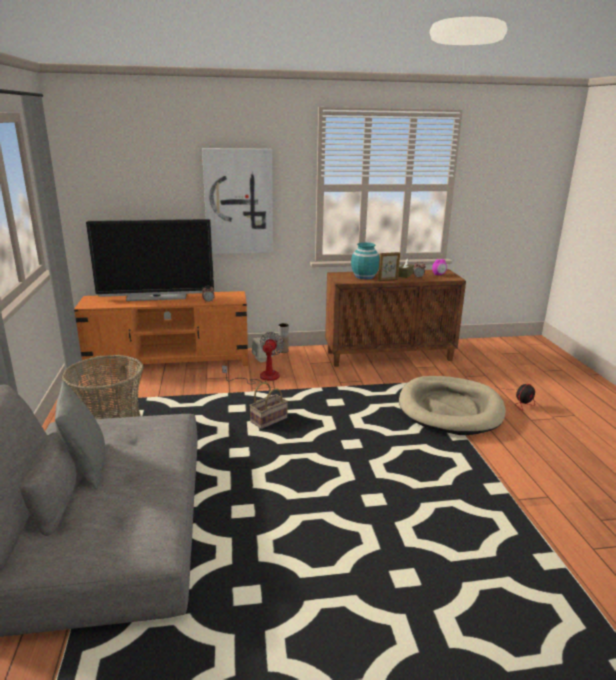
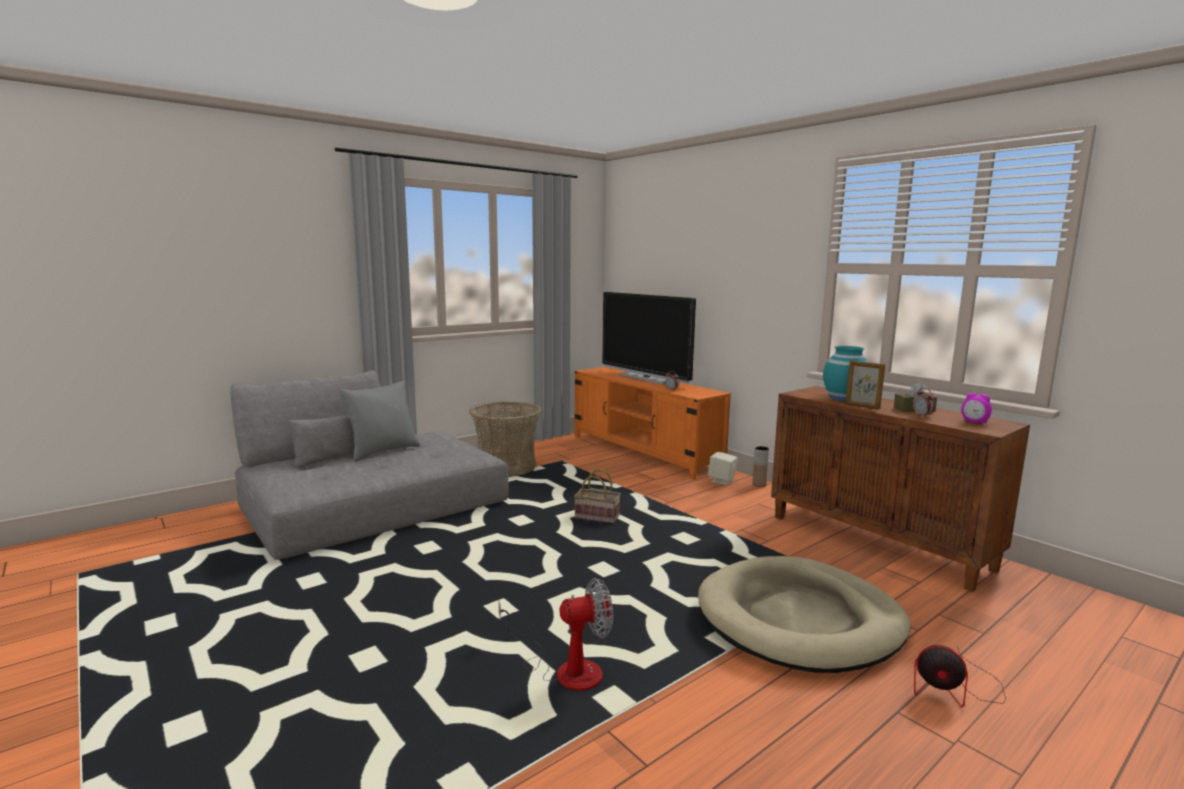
camera: 60 degrees right, 10 degrees down
(238, 202) = (738, 283): picture -> none
(262, 377) = (680, 491): fan -> fan (565, 670)

